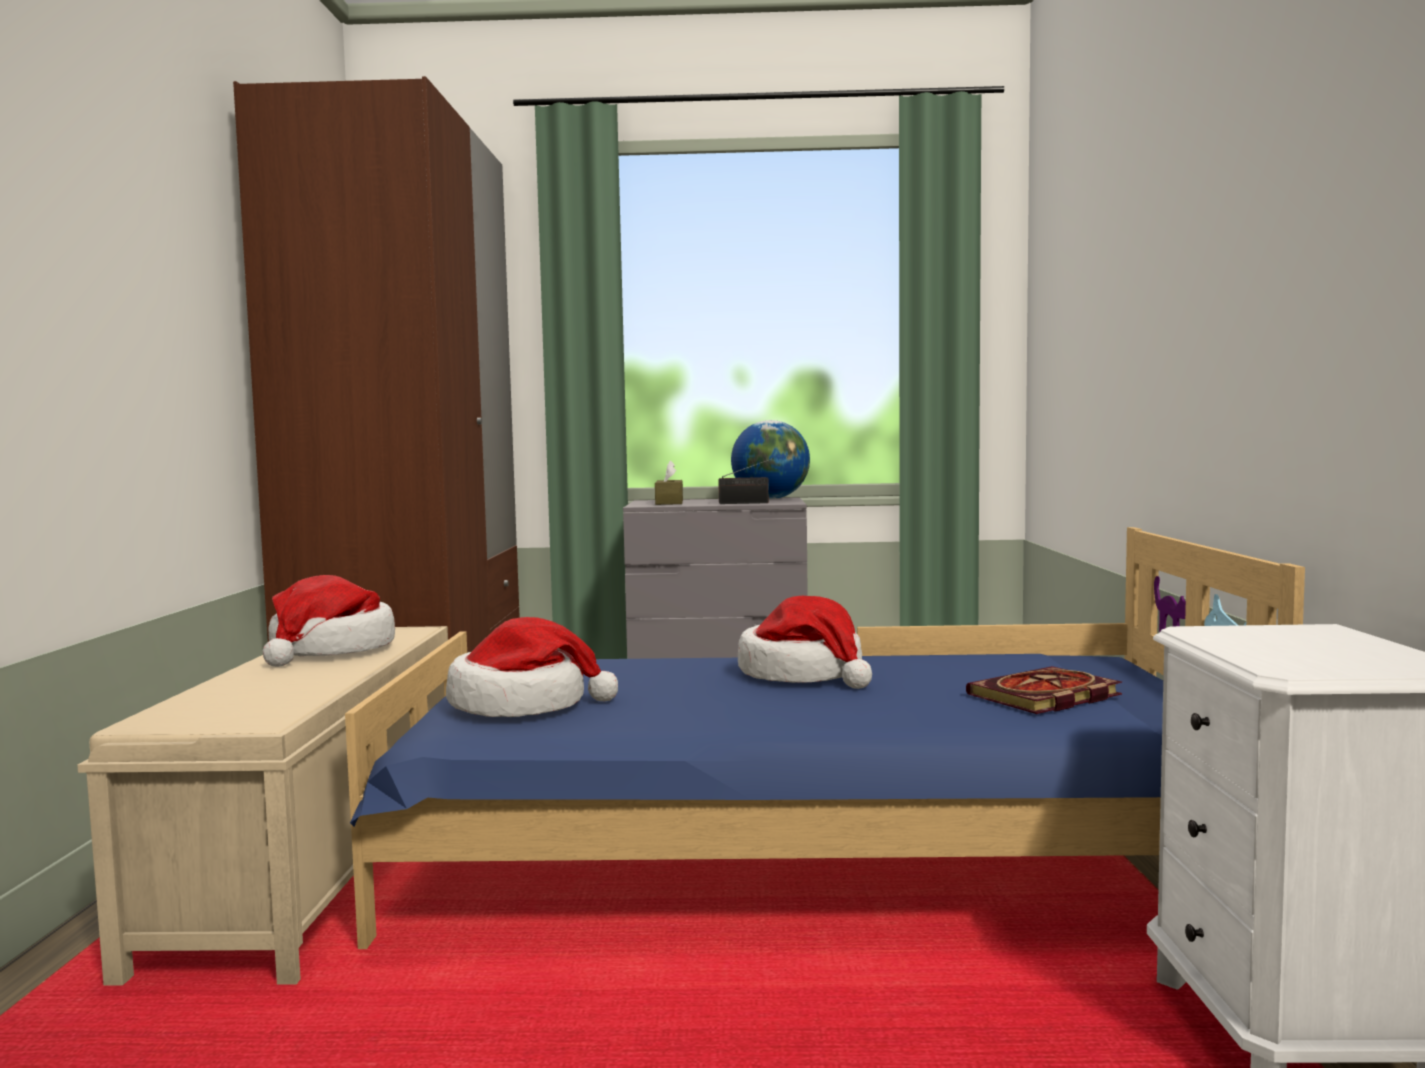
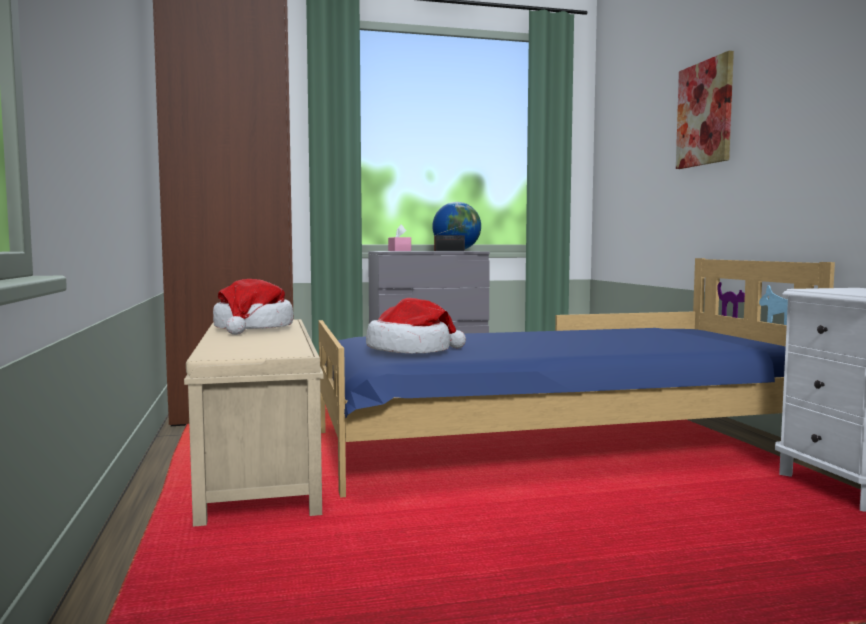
camera: 15 degrees left, 0 degrees up
(669, 502) = (399, 251): brown tissue box -> pink tissue box
(804, 674) = (548, 336): hat -> none
(1044, 697) = (691, 340): book -> none
(1149, 264) = (705, 113): none -> picture

